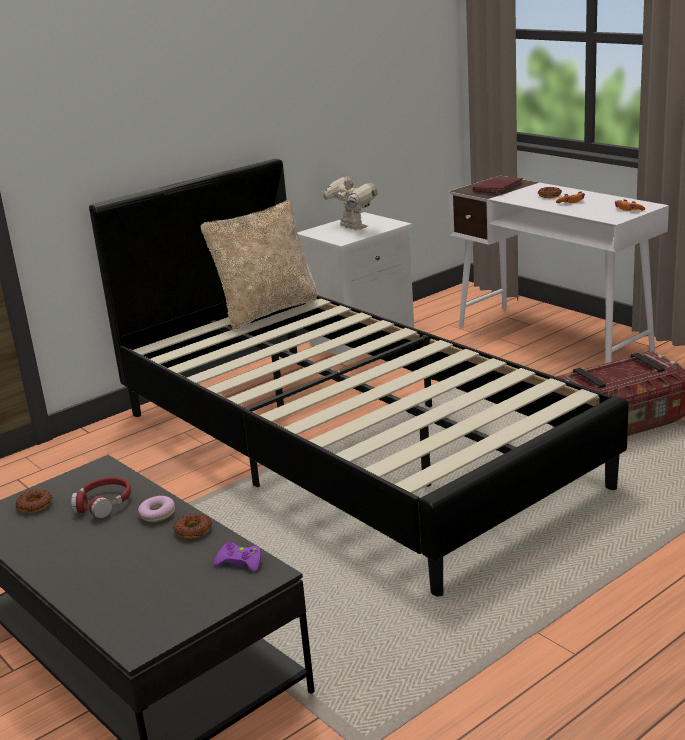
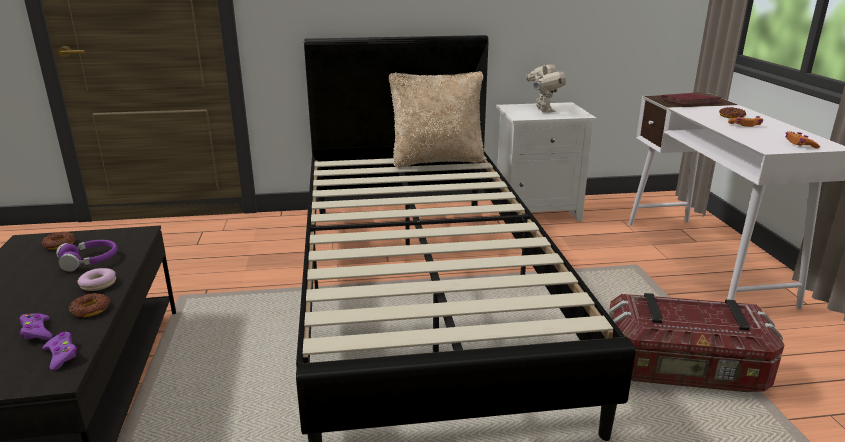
camera: 30 degrees right, 0 degrees up
(103, 504) = (90, 261): red headphones -> purple headphones
(180, 561) = (37, 332): none -> purple game controller

